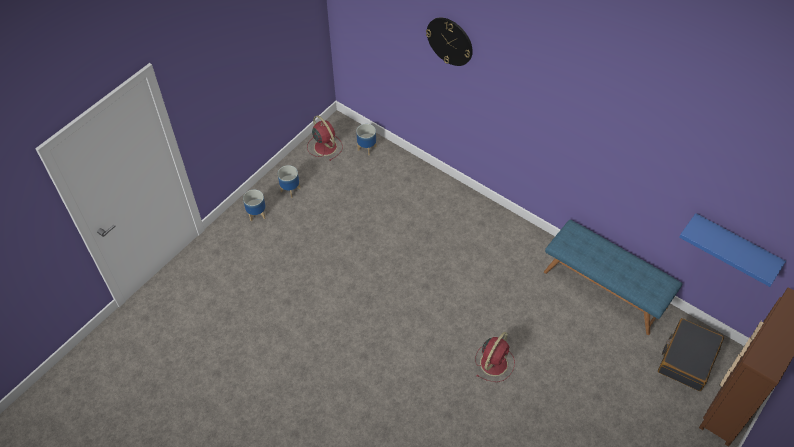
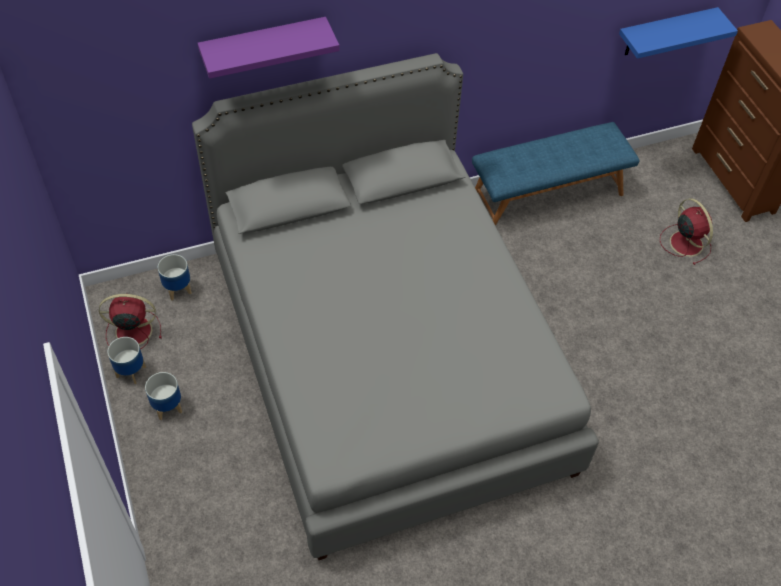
camera: 60 degrees left, 0 degrees up
(257, 214) = (173, 468): planter -> planter (131, 372)
(397, 271) = (387, 360): none -> grey bed
(450, 41) = (264, 46): wall clock -> purple shelf
(494, 362) = (572, 338): red fan -> red fan (685, 242)
(687, 359) = (668, 184): black suitcase -> none

